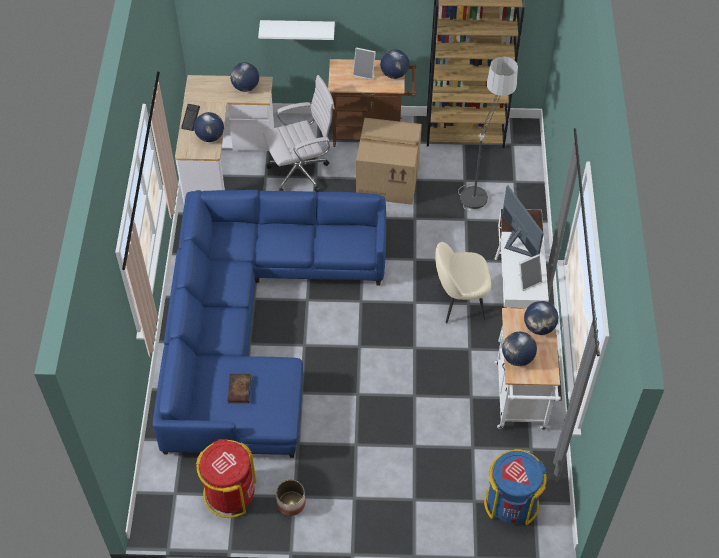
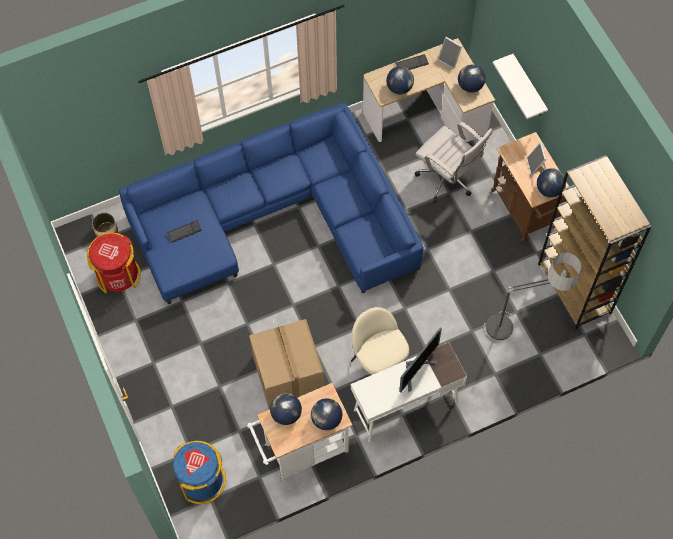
camera: 65 degrees right, 10 degrees up
(239, 389) = (184, 232): book -> keyboard
(291, 503) = (129, 320): planter -> planter (106, 231)
(389, 179) = (481, 250): cardboard box -> cardboard box (289, 375)
(528, 280) = (380, 394): picture frame -> picture frame (450, 60)

